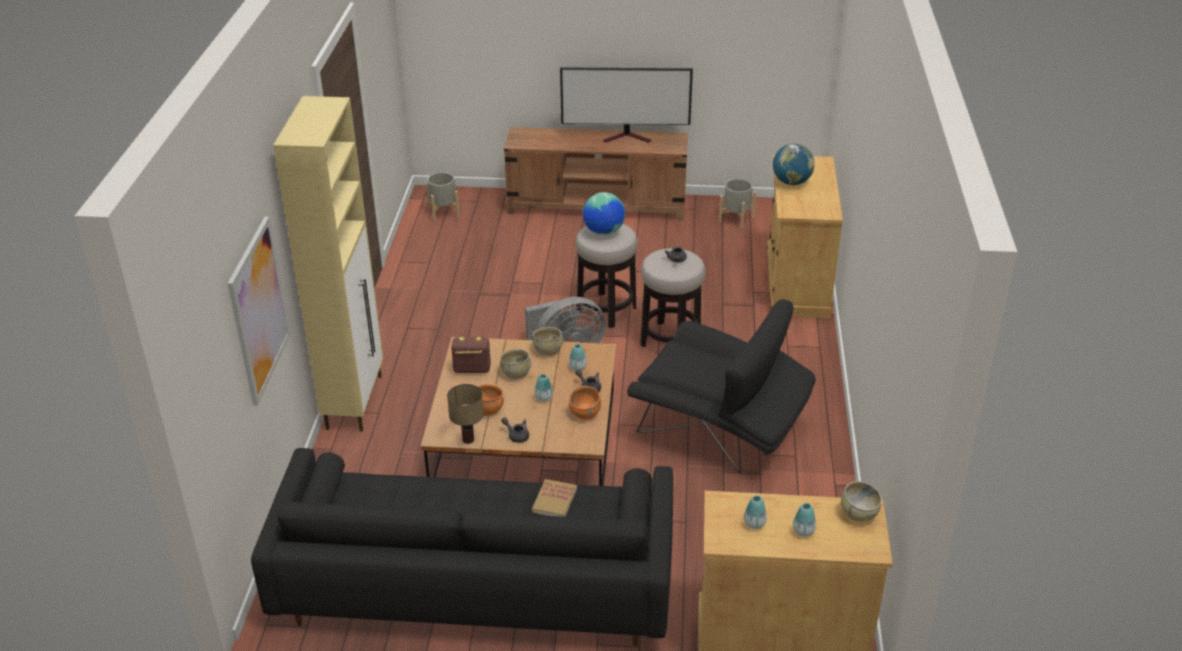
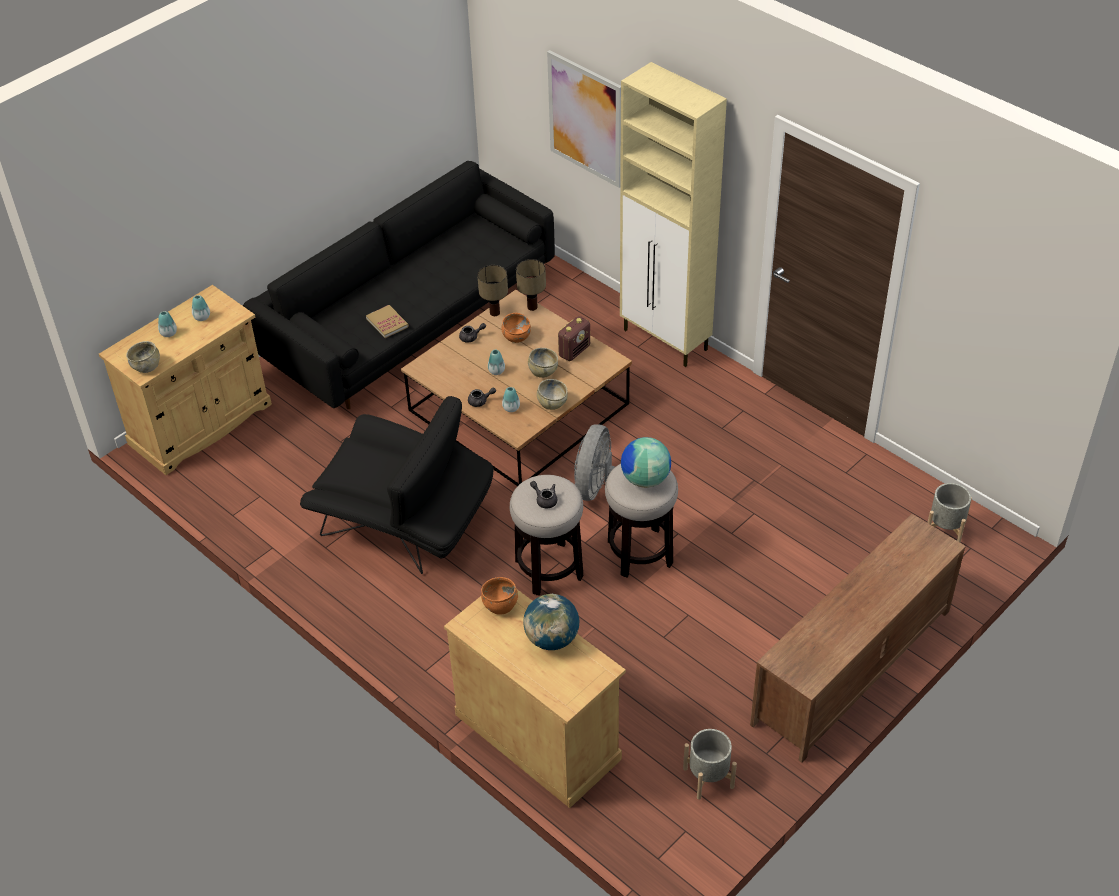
camera: 130 degrees right, 10 degrees up
(437, 422) = (531, 307): none -> table lamp
(585, 413) = (454, 383): orange bowl -> orange bowl (500, 605)
(628, 137) = (846, 634): television -> none
(720, 429) = (405, 523): black armchair -> black armchair turned 135 degrees counterclockwise

